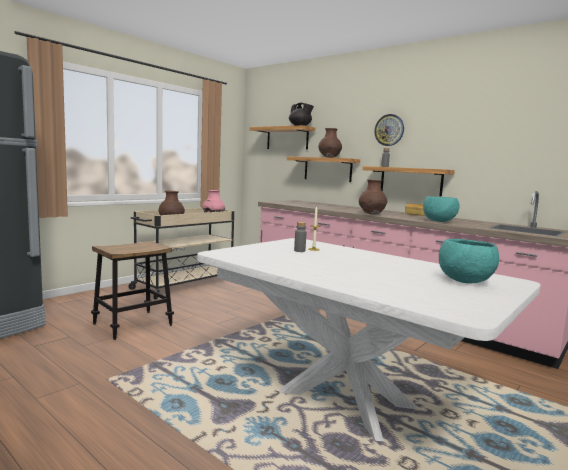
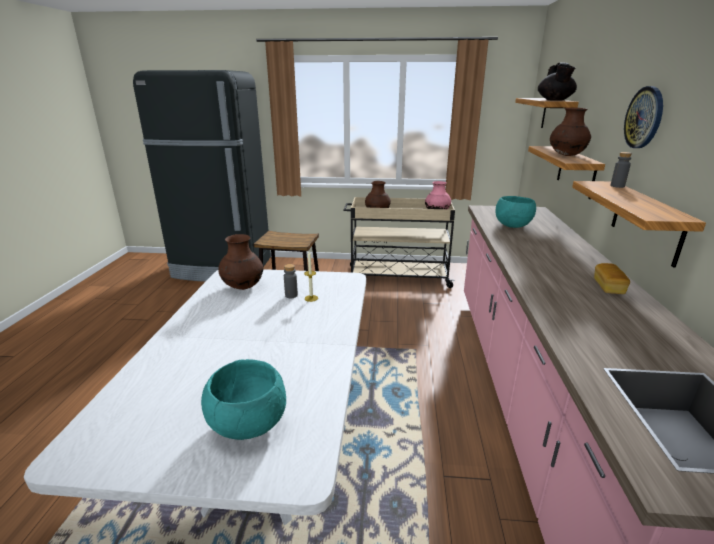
camera: 55 degrees right, 15 degrees up
(371, 214) = (521, 265): brown vase -> brown vase (243, 287)
(439, 221) = (571, 316): turquoise bowl -> turquoise bowl (513, 226)

